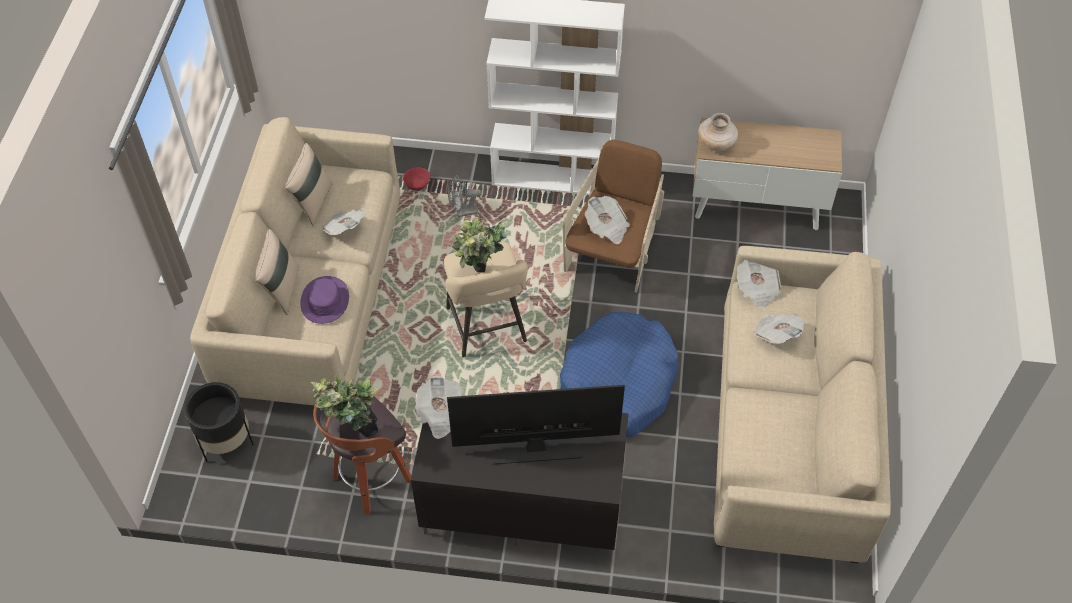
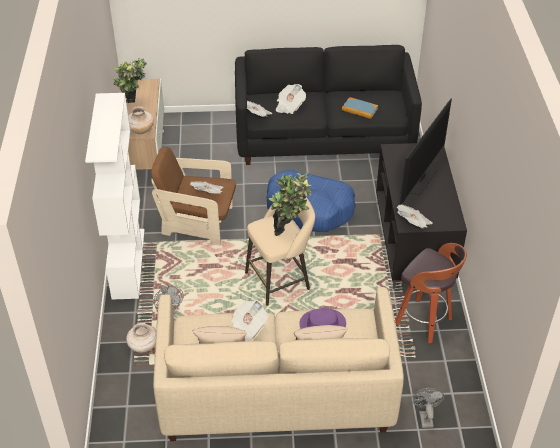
camera: 100 degrees left, 10 degrees down
(226, 442) = (425, 417): black planter -> grey fan
(354, 437) = (443, 269): potted plant -> potted plant (134, 107)
(417, 185) = (143, 346): red bowl -> beige vase
(536, 448) = (420, 178): television -> television turned 135 degrees counterclockwise
(760, 430) = (359, 109): none -> book
(789, 433) = (324, 136): beige sofa -> black sofa

